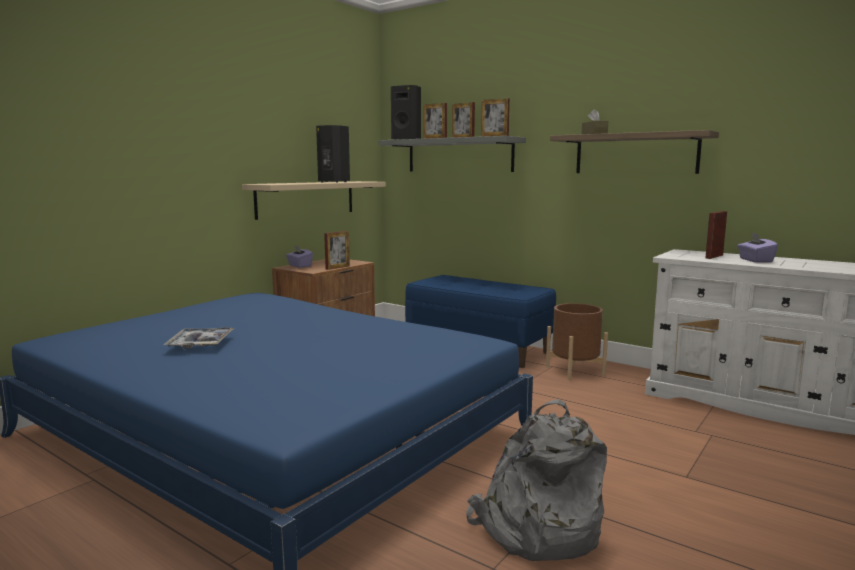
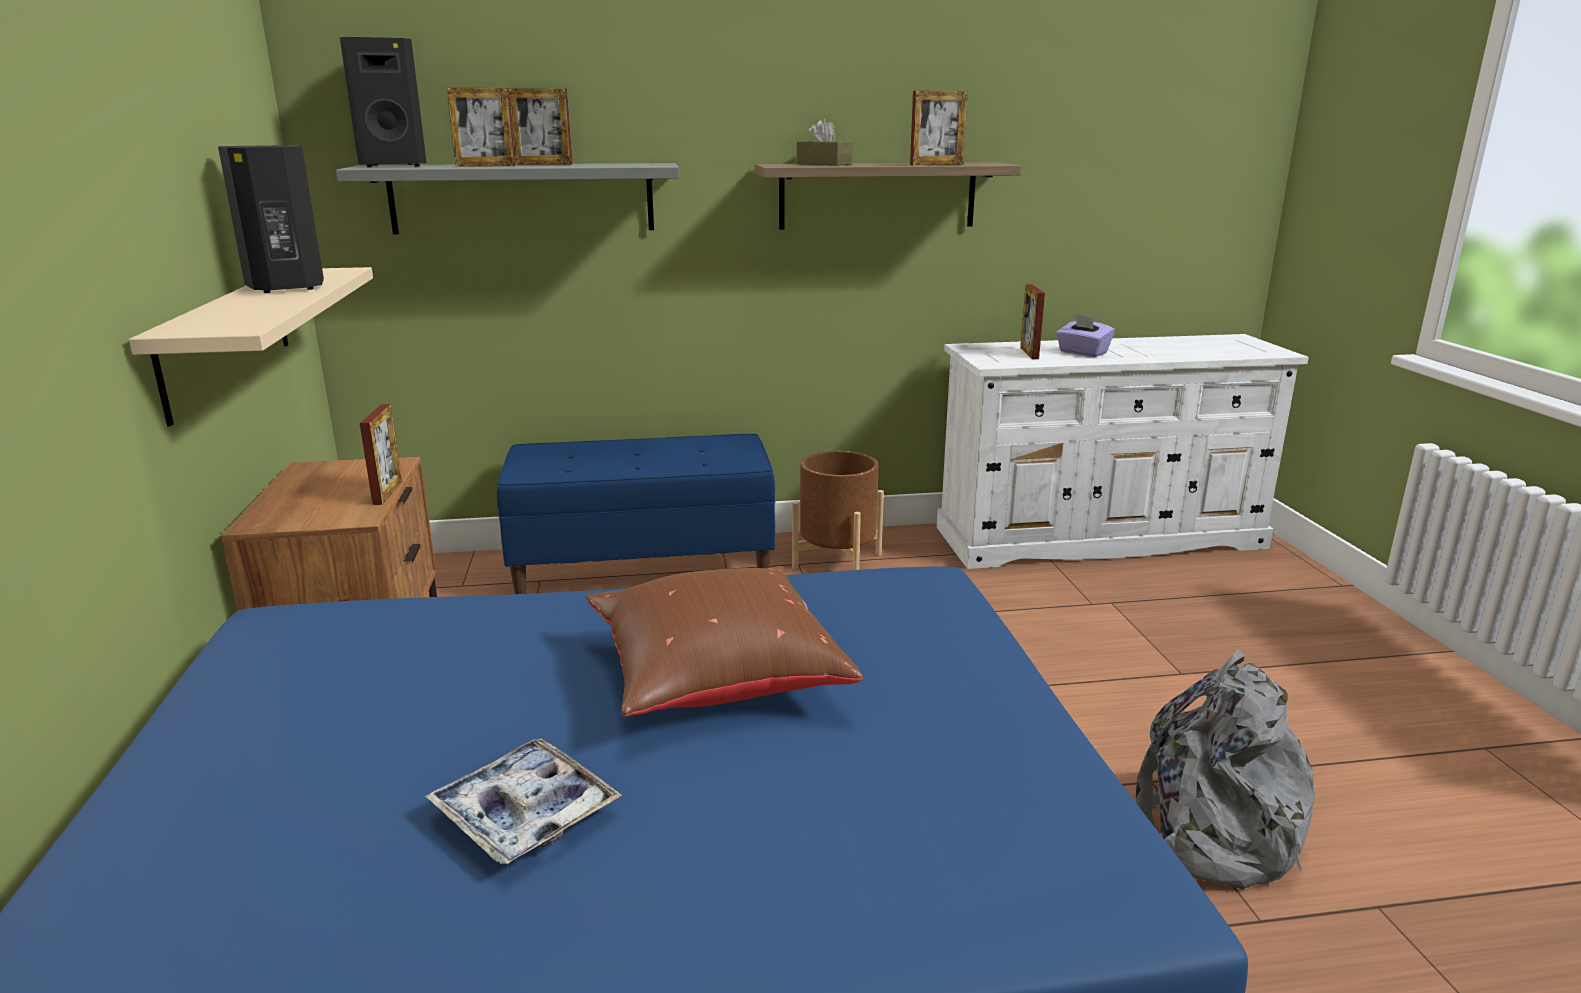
camera: 45 degrees left, 10 degrees up
(299, 266) = (282, 511): purple tissue box -> none
(326, 338) = (714, 677): none -> brown pillow
(494, 136) = (634, 165): picture frame -> picture frame (936, 164)

